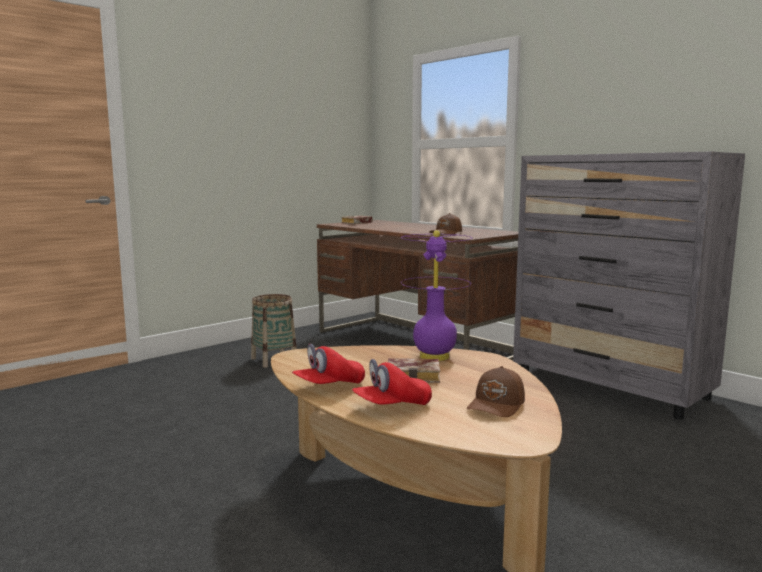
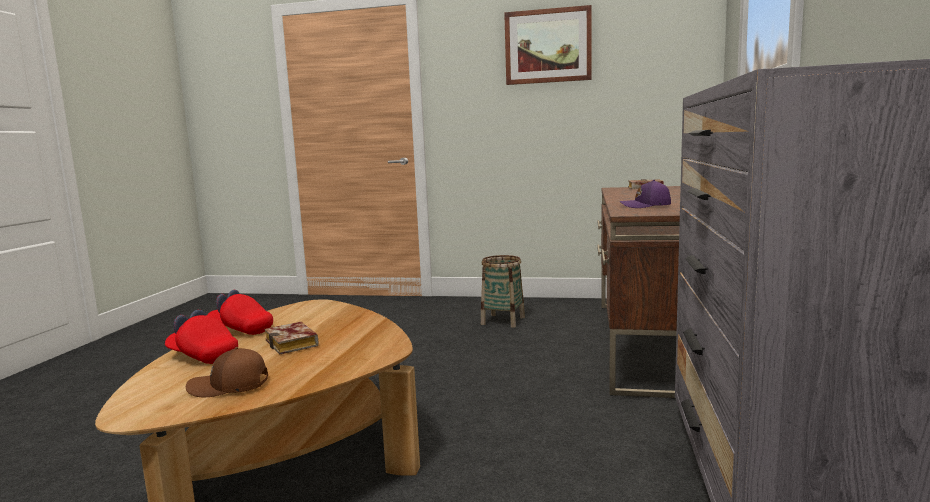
camera: 55 degrees right, 0 degrees up
(252, 88) = (548, 46): none -> picture
(434, 356) = (364, 335): purple table lamp -> none
(446, 233) = (646, 206): brown cap -> purple cap

